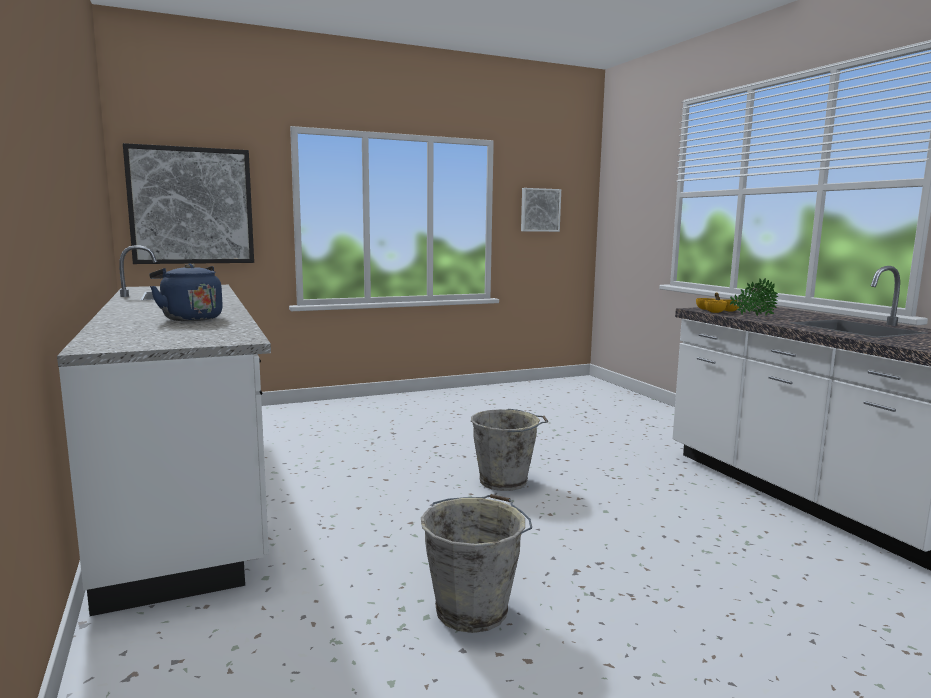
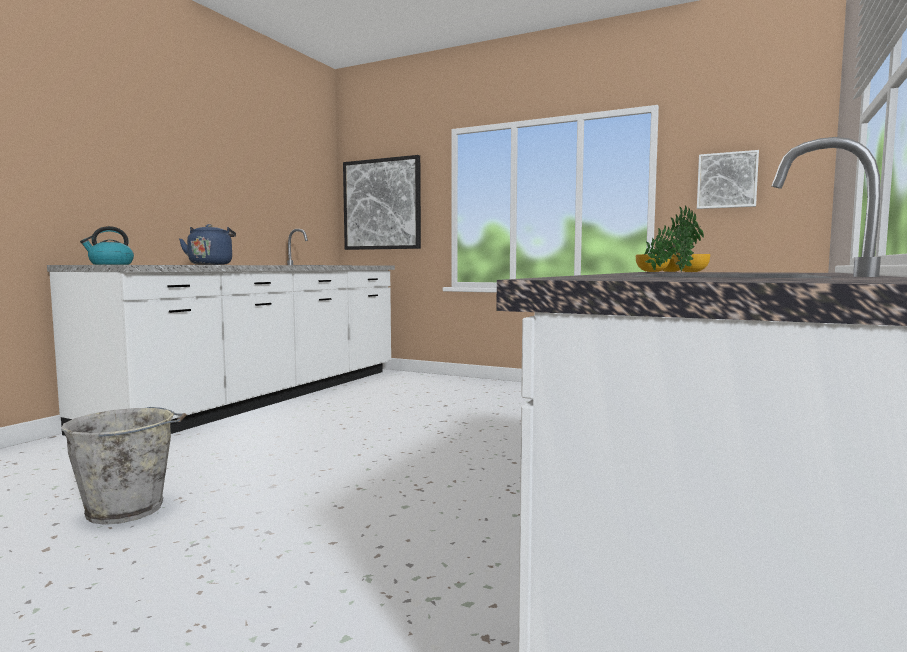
camera: 50 degrees right, 5 degrees down
(153, 341) = (110, 264): none -> kettle
(505, 481) = (409, 457): grey bucket -> none

